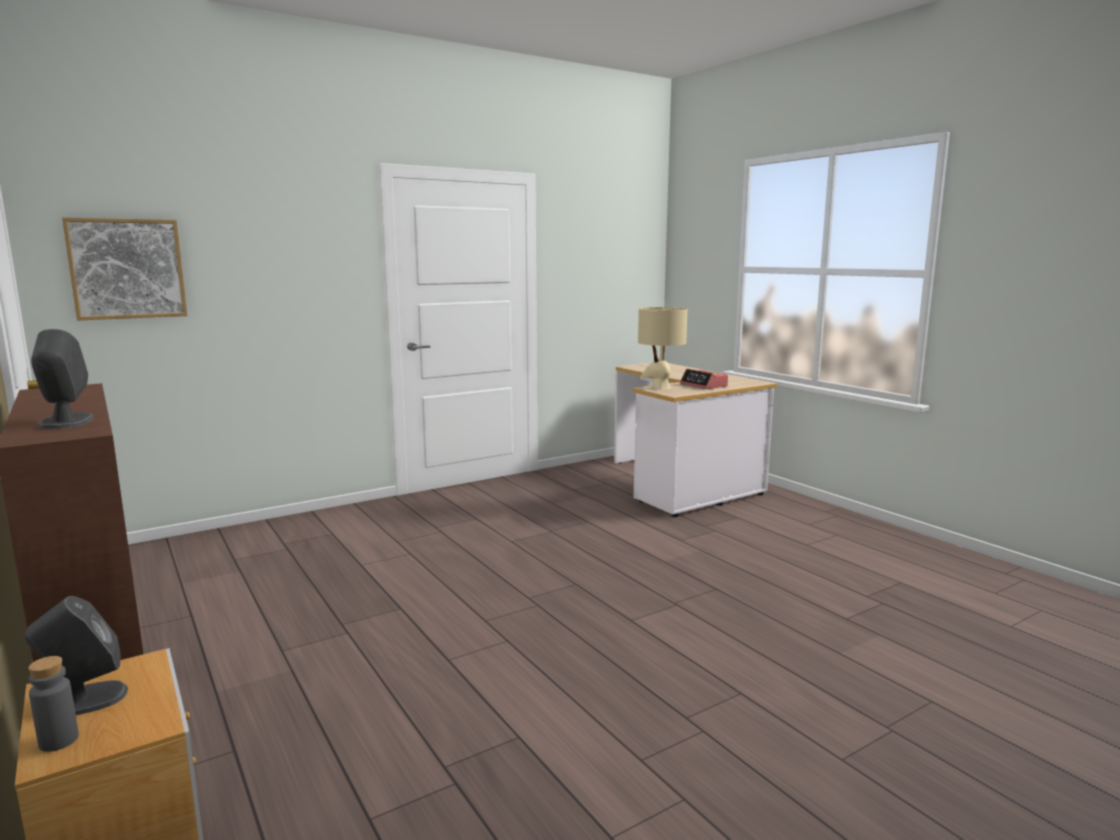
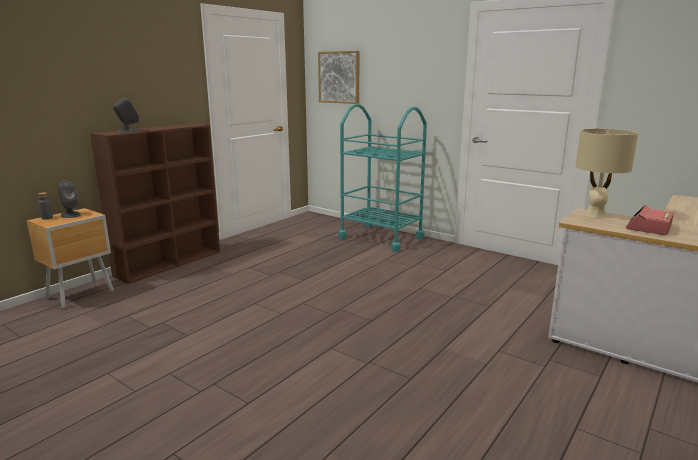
camera: 70 degrees right, 5 degrees up
(310, 528) = (381, 237): none -> turquoise cart

